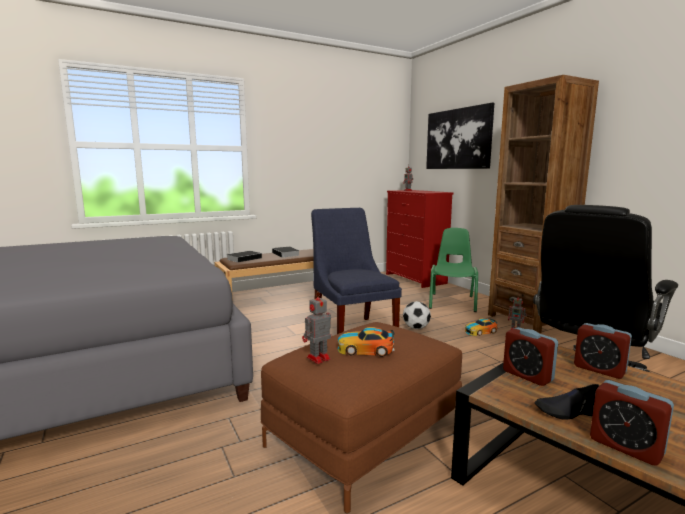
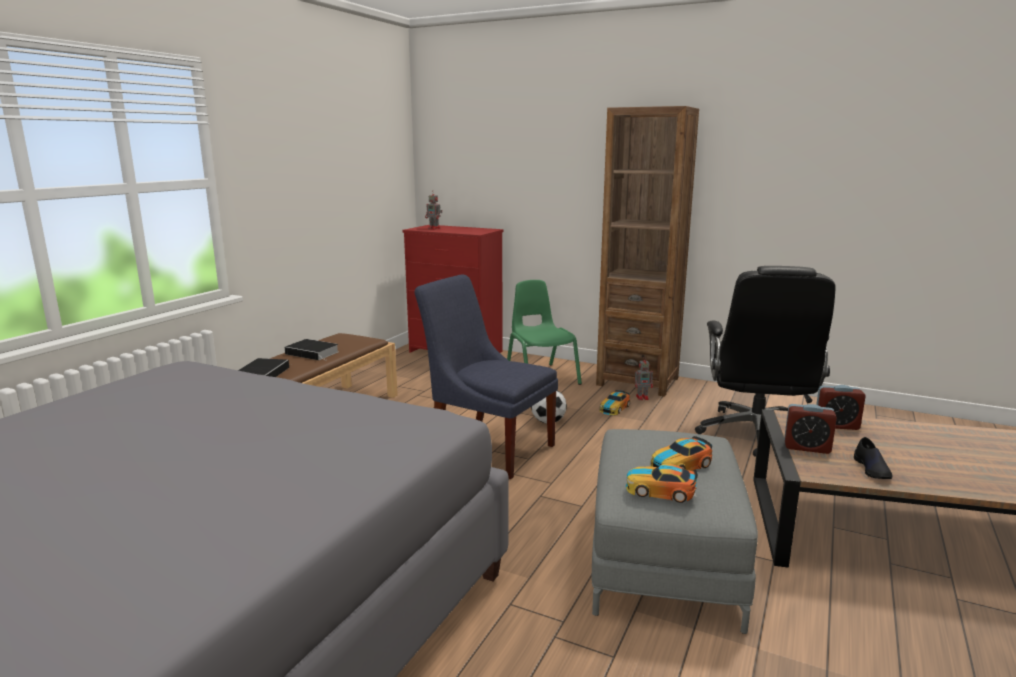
camera: 35 degrees left, 5 degrees up
(317, 358) = (660, 490): toy robot -> toy car
(366, 435) = (665, 559): brown ottoman -> grey ottoman
(458, 139) = (505, 156): picture -> none
(569, 411) = (872, 469): black shoe -> black shoe turned 45 degrees counterclockwise
(625, 447) = (932, 484): alarm clock -> none

